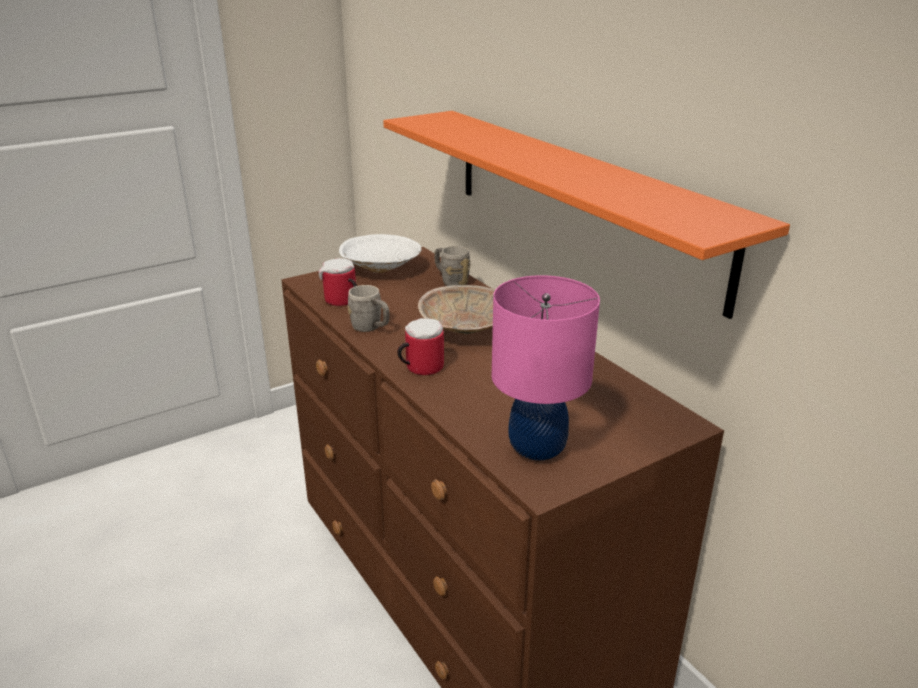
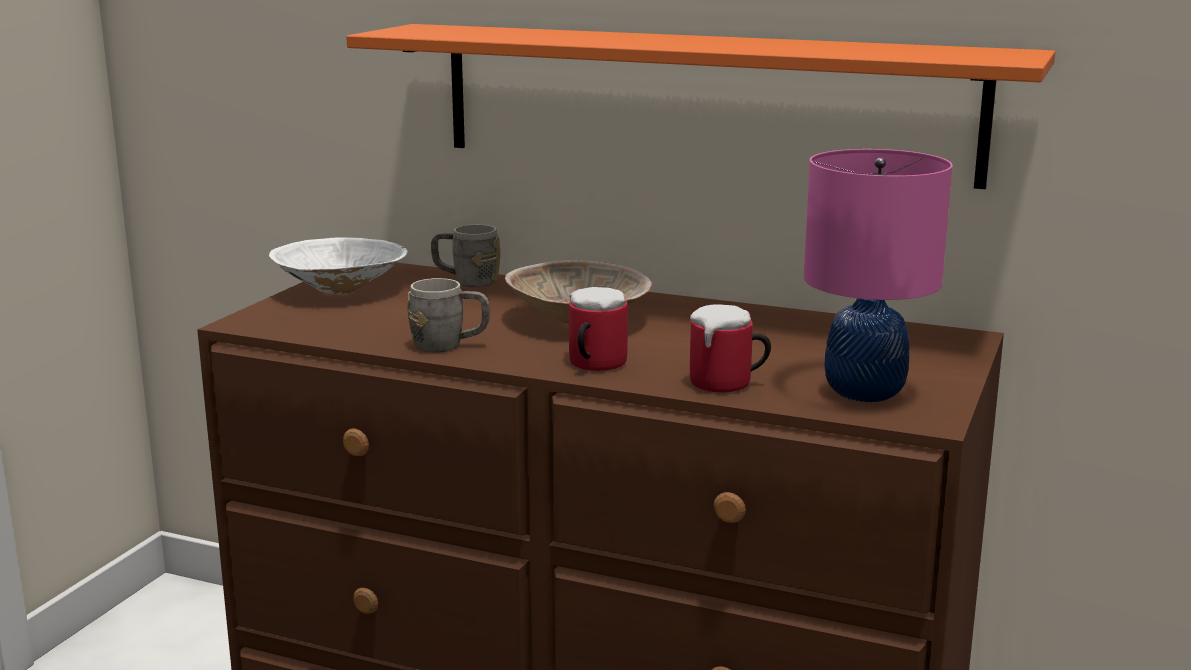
camera: 35 degrees left, 10 degrees down
(342, 302) = (351, 331): mug -> mug (728, 385)

